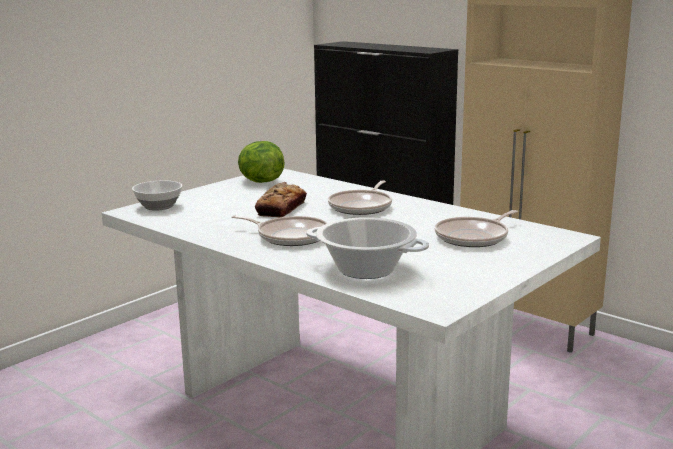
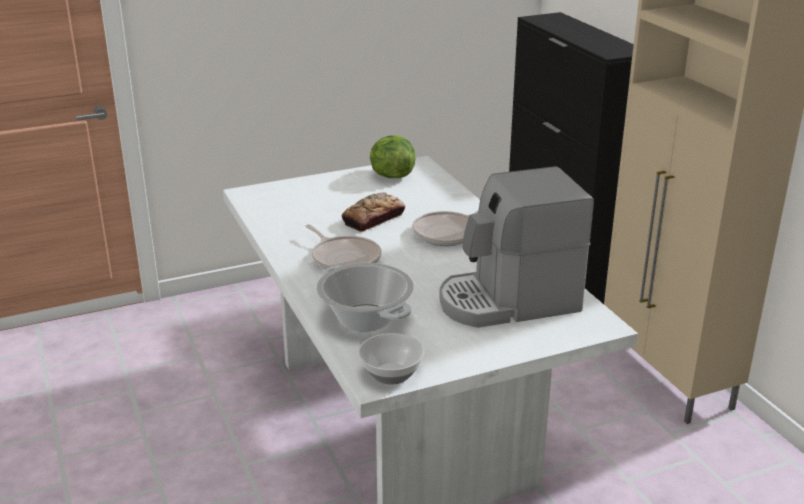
camera: 25 degrees right, 10 degrees up
(158, 207) = (273, 192): bowl -> bowl (390, 374)
(474, 237) = (508, 301): frying pan -> coffee machine

